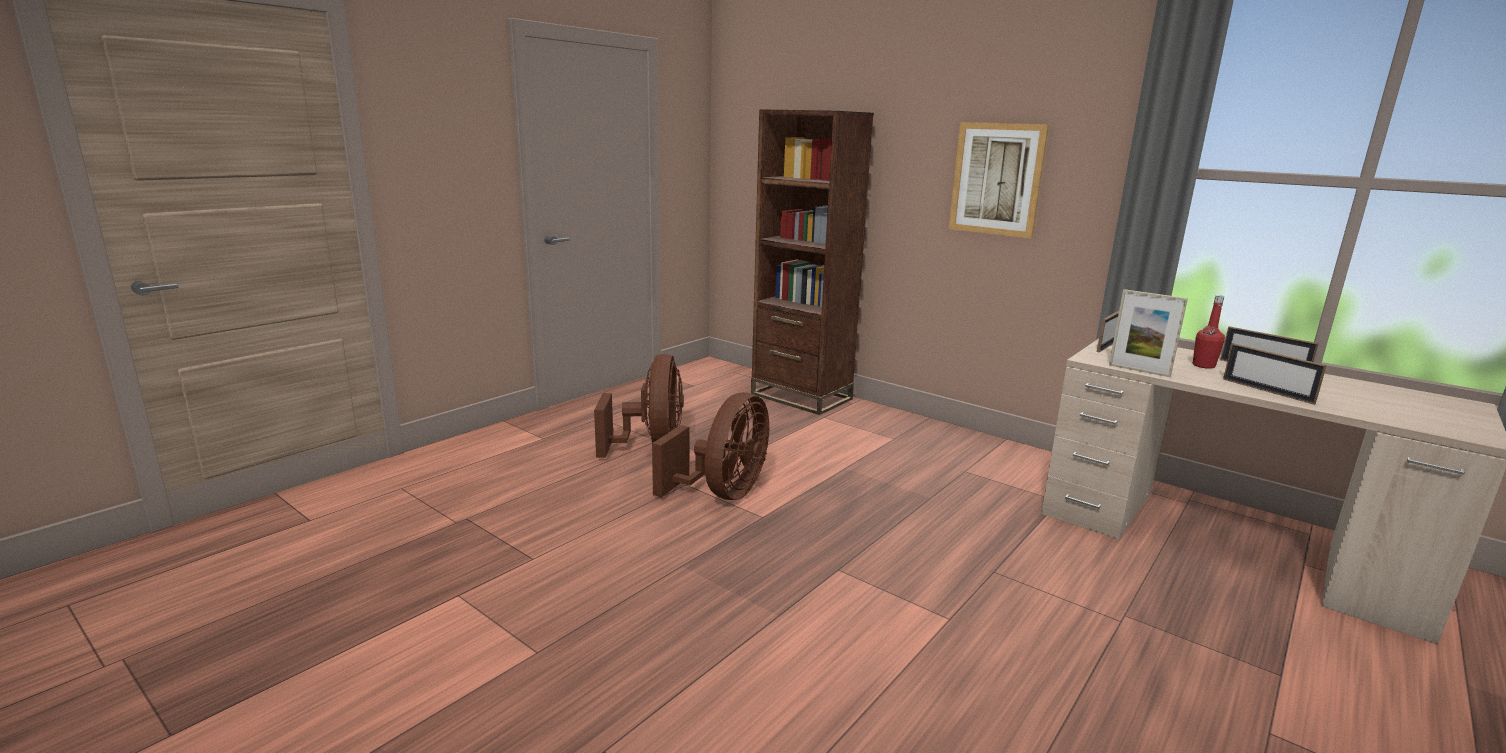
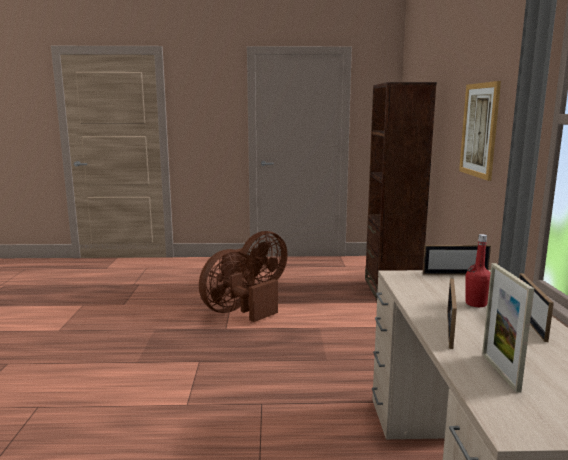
camera: 50 degrees right, 5 degrees down
(723, 493) = (236, 313): brown fan -> brown fan turned 150 degrees clockwise
(1139, 370) = (400, 288): picture frame -> picture frame (500, 372)

